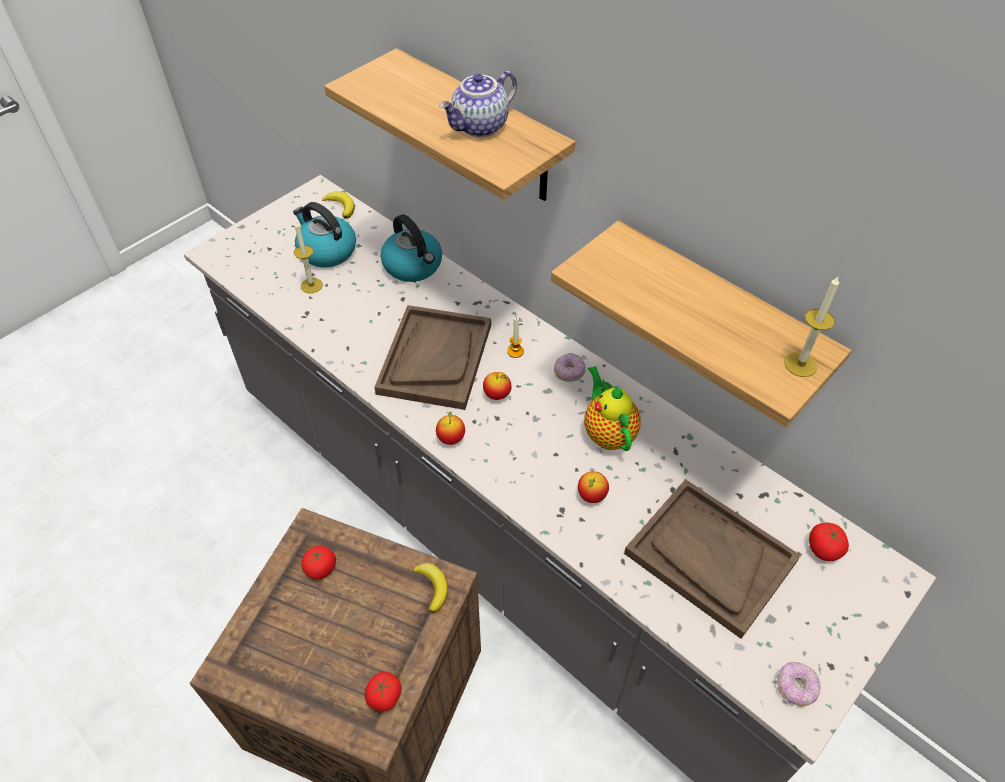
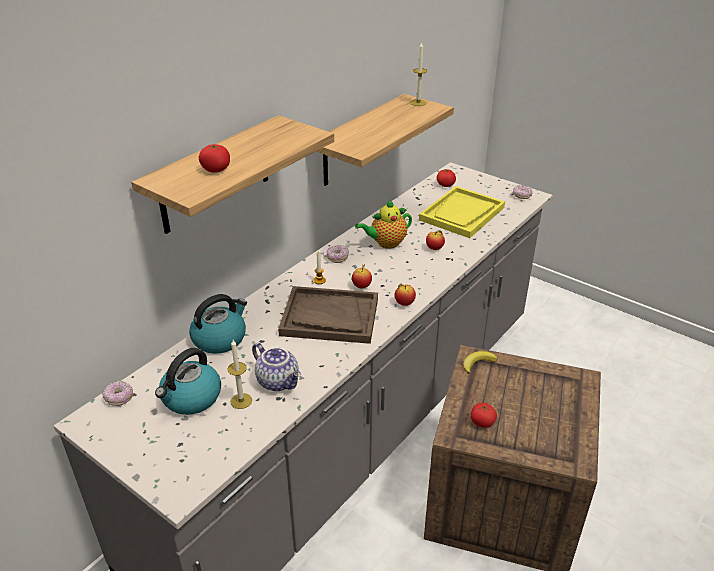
camera: 95 degrees left, 15 degrees down
(341, 206) = (119, 398): banana -> donut
(384, 696) = (559, 377): tomato -> tomato (216, 169)
(480, 127) = (261, 142): teapot -> teapot (279, 381)
(709, 557) = (462, 214): brown tray -> yellow tray

